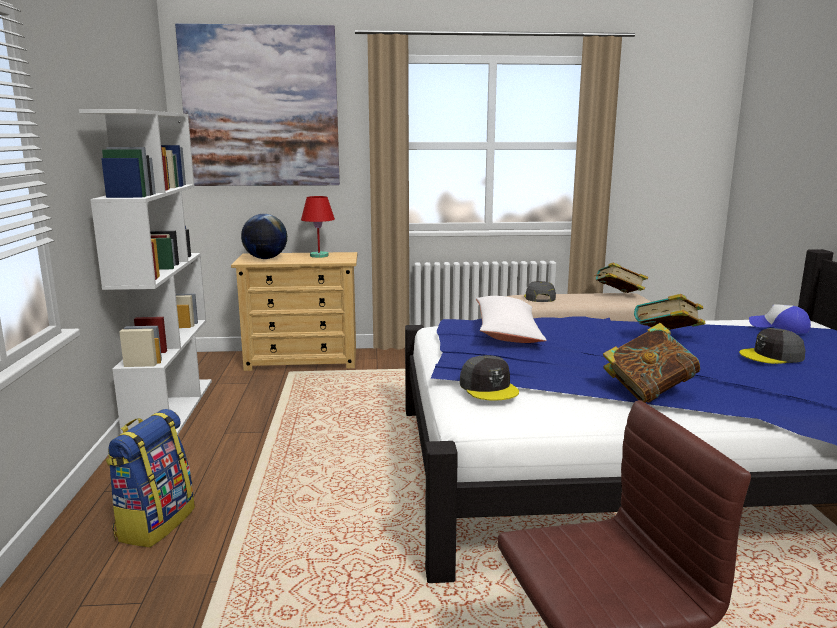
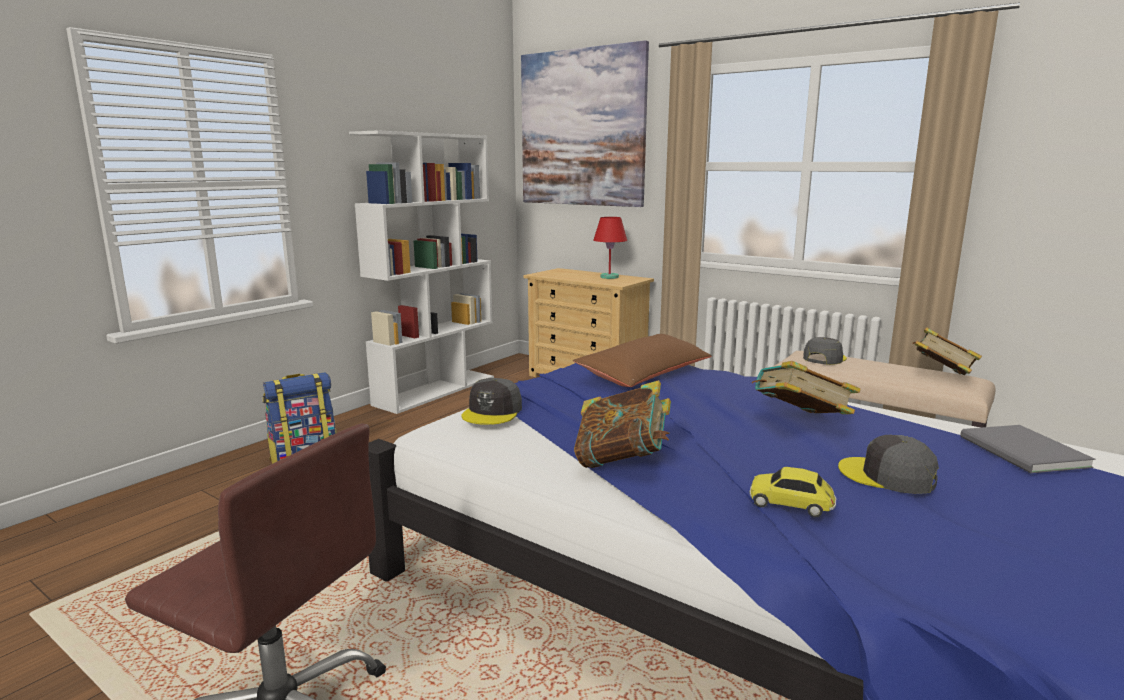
camera: 40 degrees right, 0 degrees up
(265, 258) = (561, 274): globe -> none
(507, 332) = (644, 374): white pillow -> brown pillow
(779, 327) = (1023, 453): cap -> grey book
(781, 385) = (791, 505): none -> toy car

